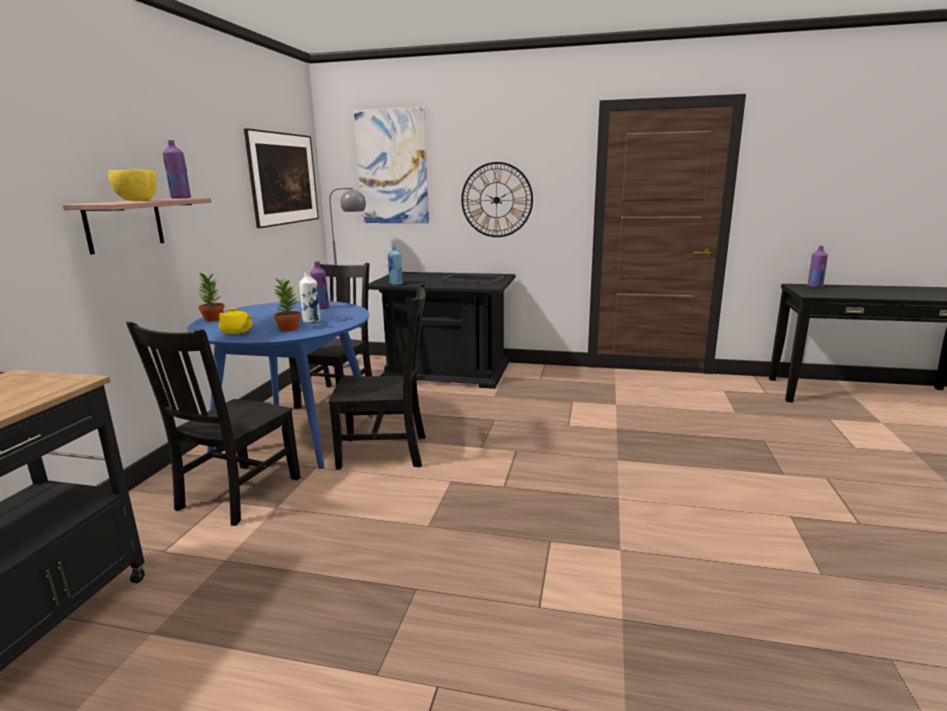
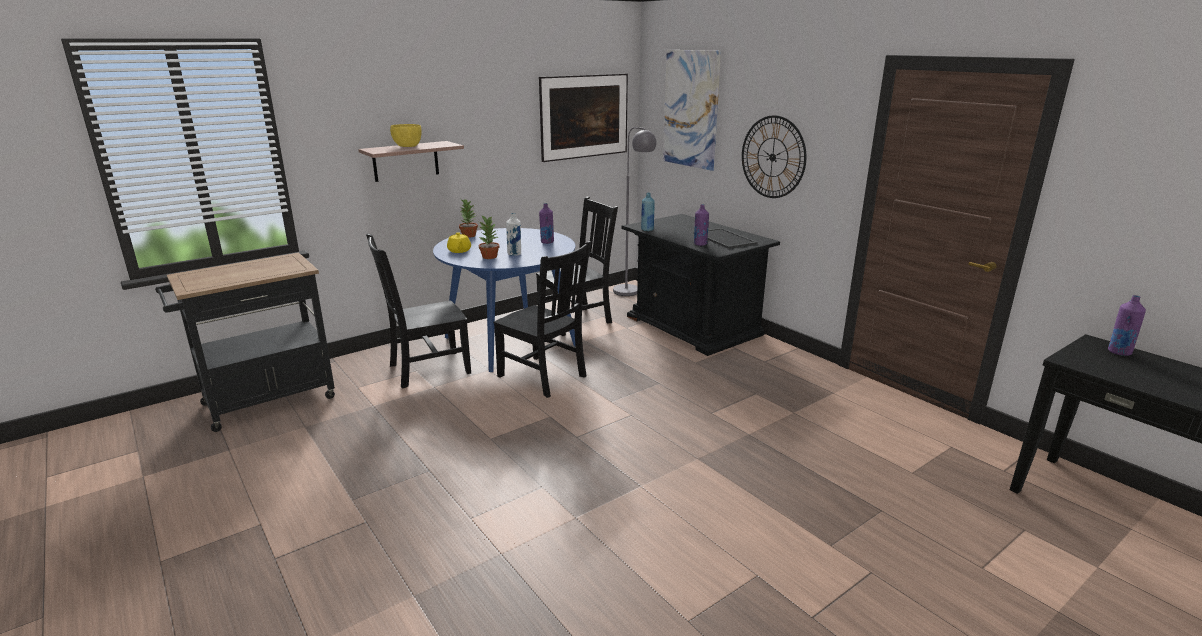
camera: 40 degrees right, 5 degrees up
(180, 198) = (445, 144): purple bottle -> purple bottle (700, 244)

